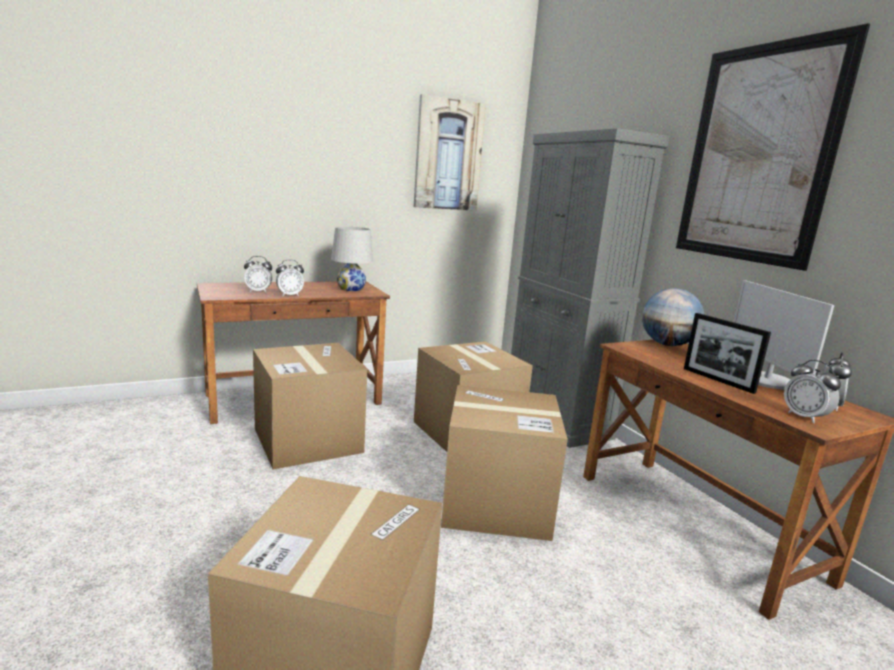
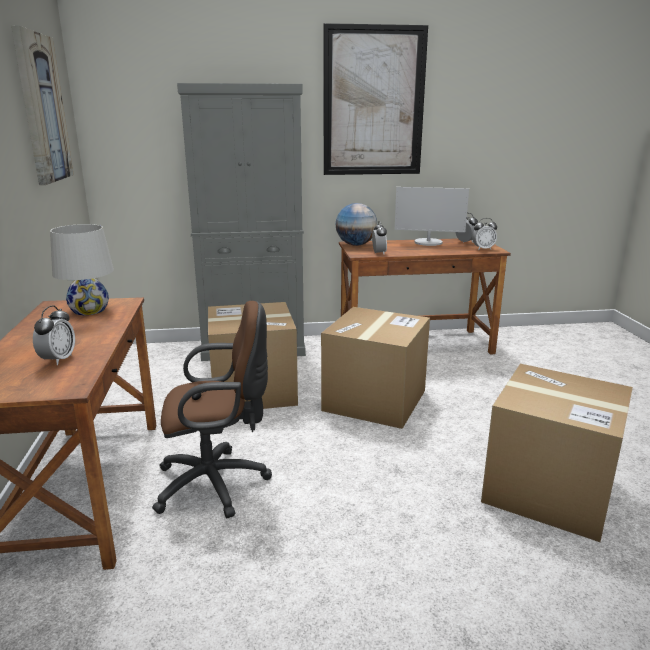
camera: 70 degrees left, 5 degrees up
(290, 295) = (102, 342): alarm clock -> alarm clock (379, 253)
(308, 440) = (218, 483): cardboard box -> brown office chair
(717, 380) = (429, 250): picture frame -> none

